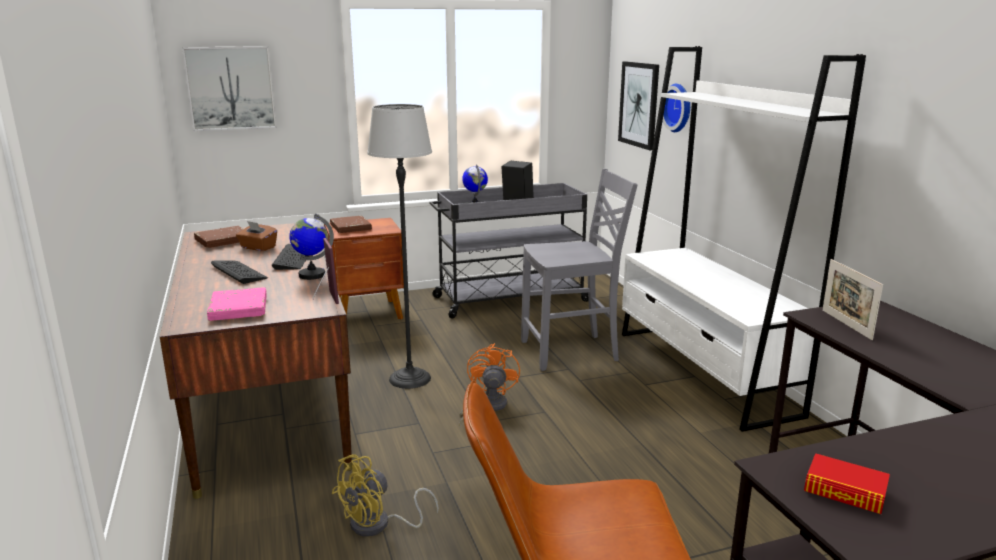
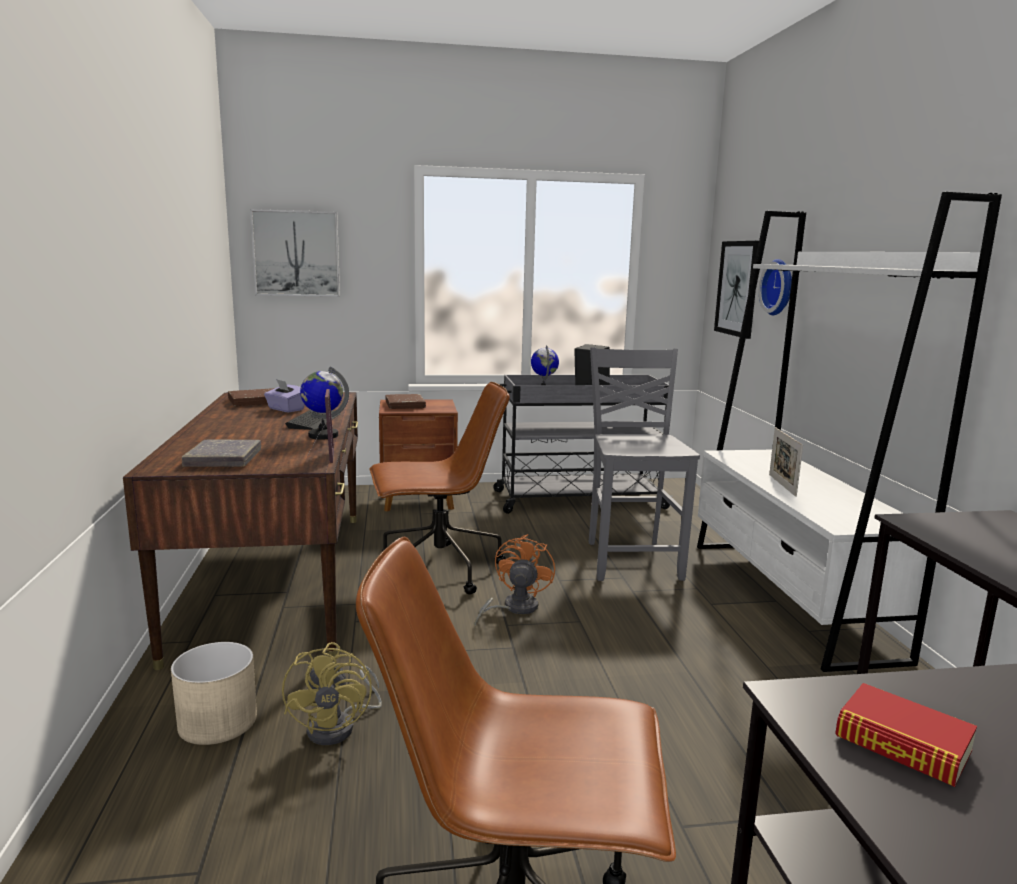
camera: 10 degrees right, 5 degrees down
(239, 272) = (250, 428): keyboard -> none
(239, 309) = (224, 459): pink book -> grey book
(258, 248) = (285, 409): brown tissue box -> purple tissue box
(272, 535) = (217, 721): none -> beige planter
(379, 525) = (340, 726): yellow fan -> yellow fan turned 60 degrees counterclockwise
(410, 379) = (438, 570): floor lamp -> brown office chair
(571, 352) = (631, 560): grey chair -> grey chair turned 90 degrees counterclockwise
(846, 324) = (959, 534): picture frame -> picture frame (782, 485)

